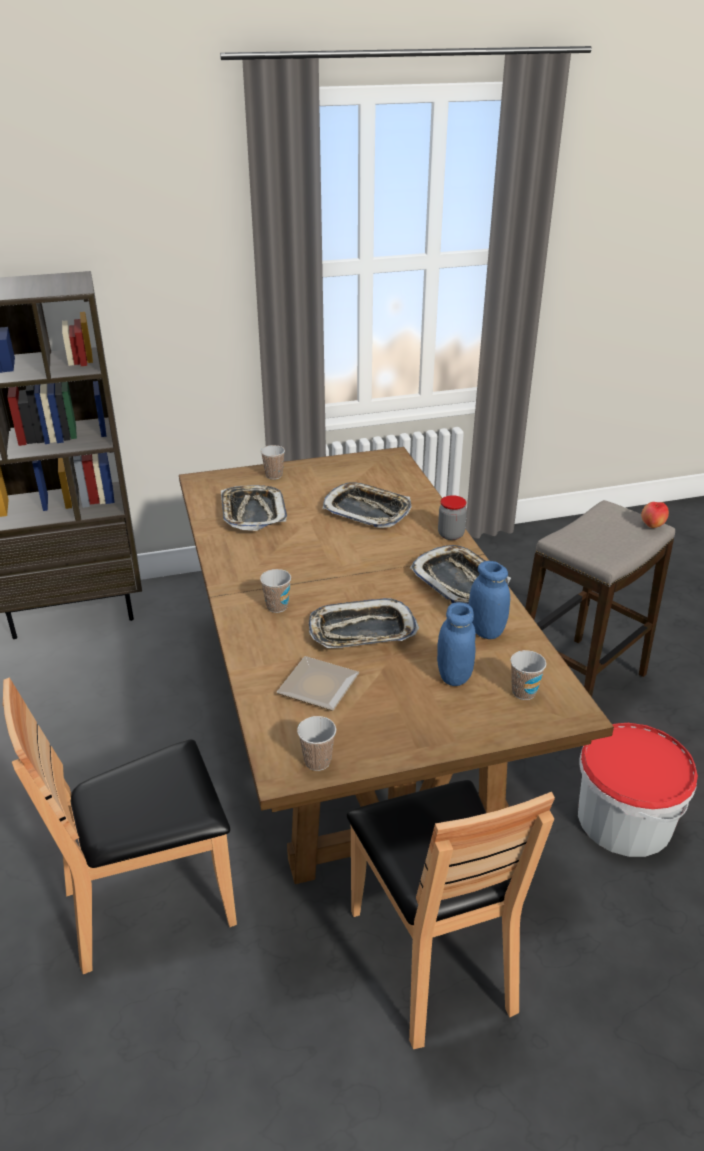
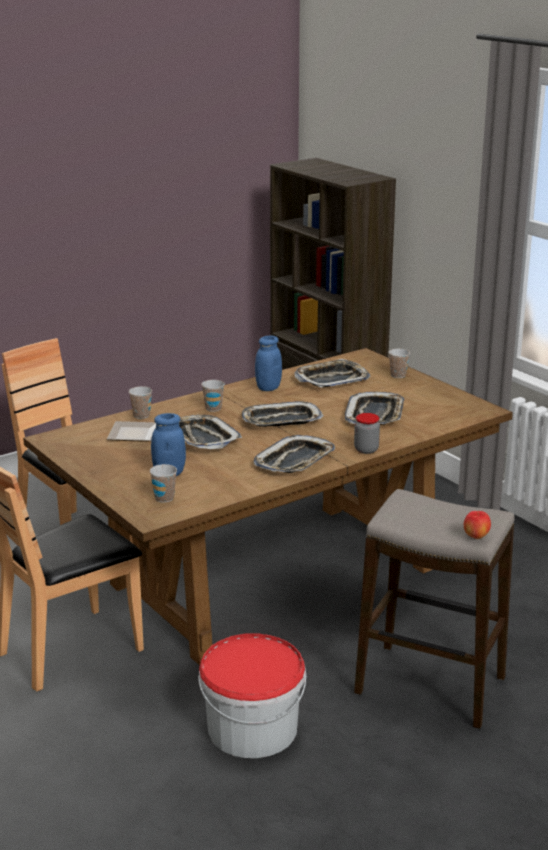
camera: 70 degrees right, 10 degrees down
(317, 761) = (61, 445): cup -> cup (141, 415)
(347, 568) = (281, 421): none -> tray
(486, 631) = (232, 478): blue jar -> blue jar (268, 388)

